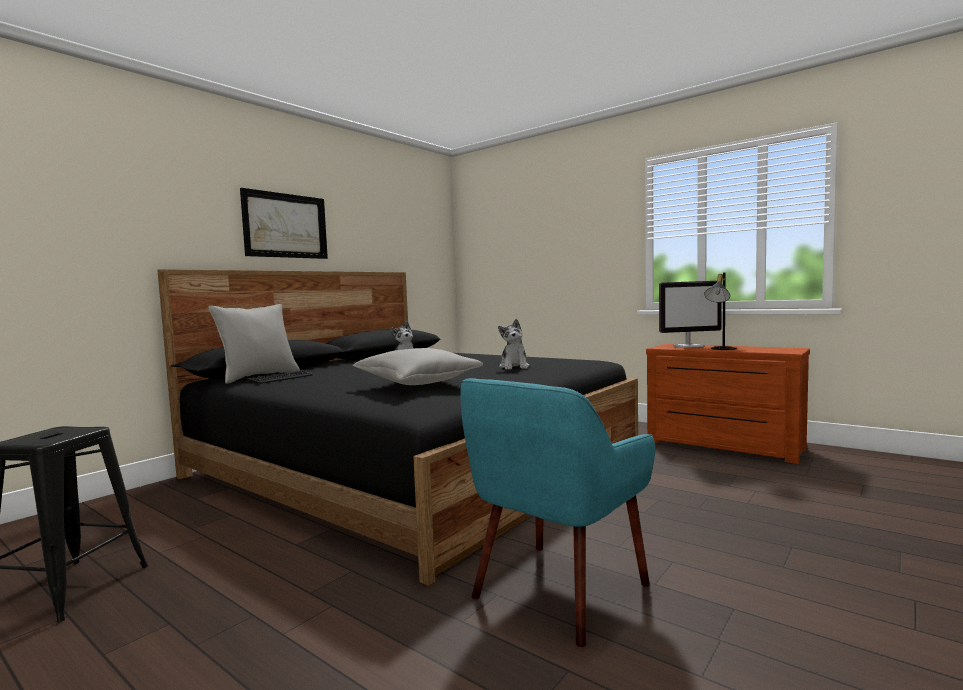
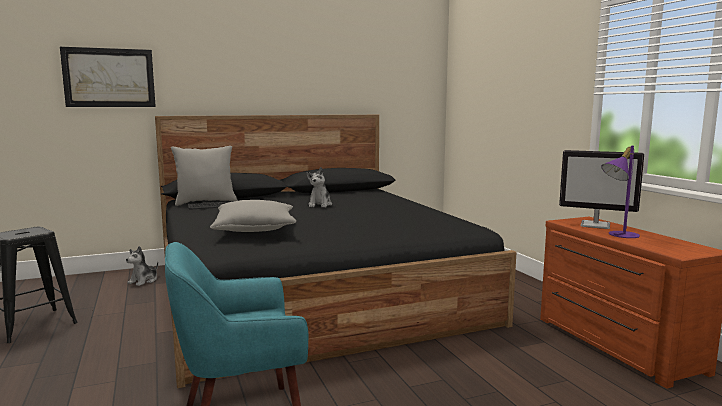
camera: 30 degrees right, 5 degrees up
(285, 226) = (261, 77): picture -> picture (109, 78)
(514, 367) = (382, 222): plush toy -> plush toy (144, 281)
(720, 349) = (618, 235): black table lamp -> purple table lamp

